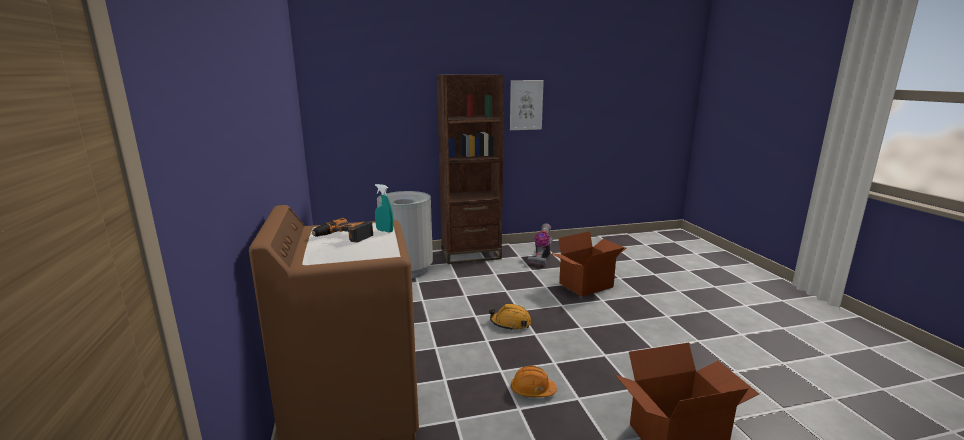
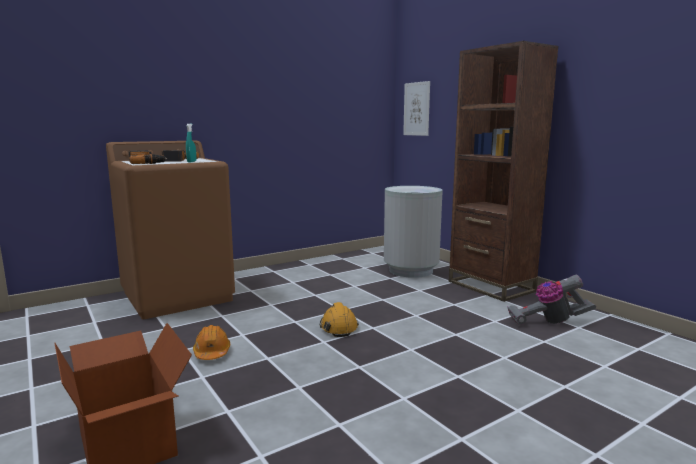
camera: 70 degrees right, 5 degrees down
(370, 250) = (146, 163): none -> power drill
(526, 105) = (608, 88): picture -> picture (416, 109)
(586, 285) = (494, 361): cardboard box -> none

